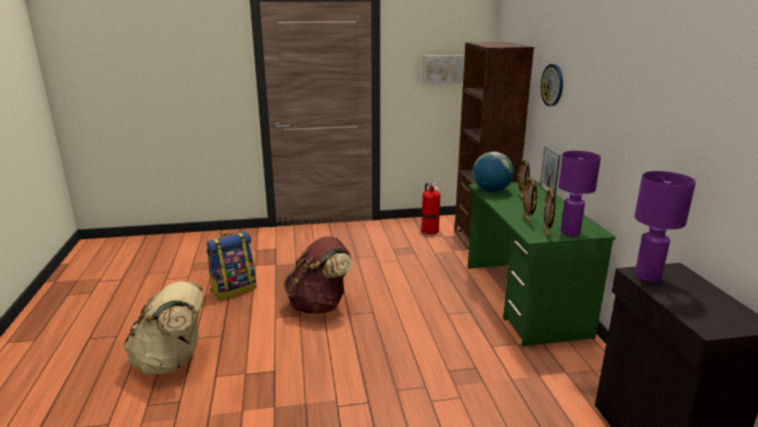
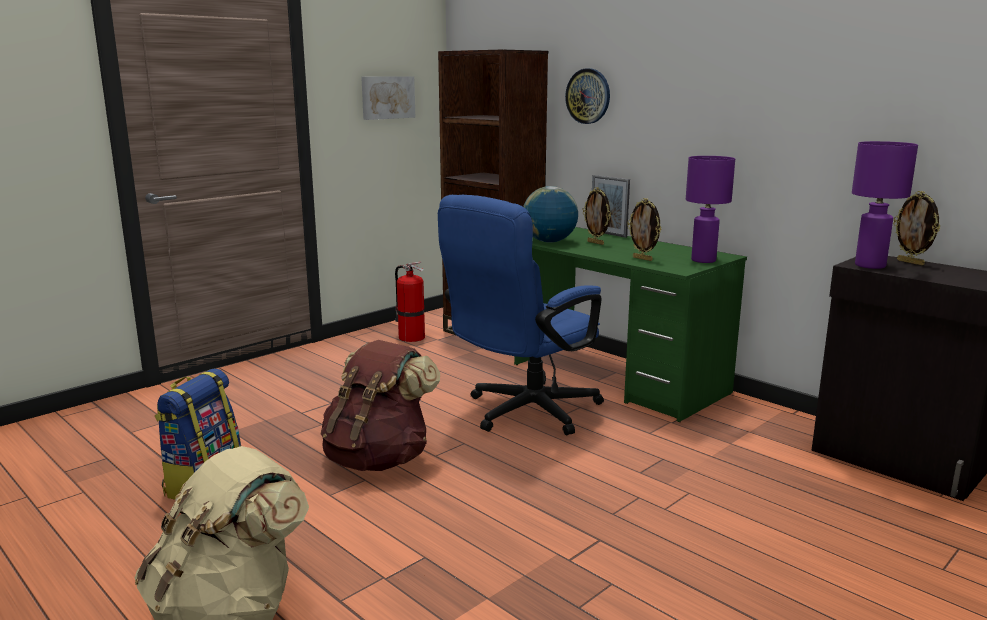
camera: 35 degrees left, 5 degrees down
(430, 304) = (523, 413): none -> blue office chair
(546, 233) = (684, 265): picture frame -> picture frame (911, 262)

